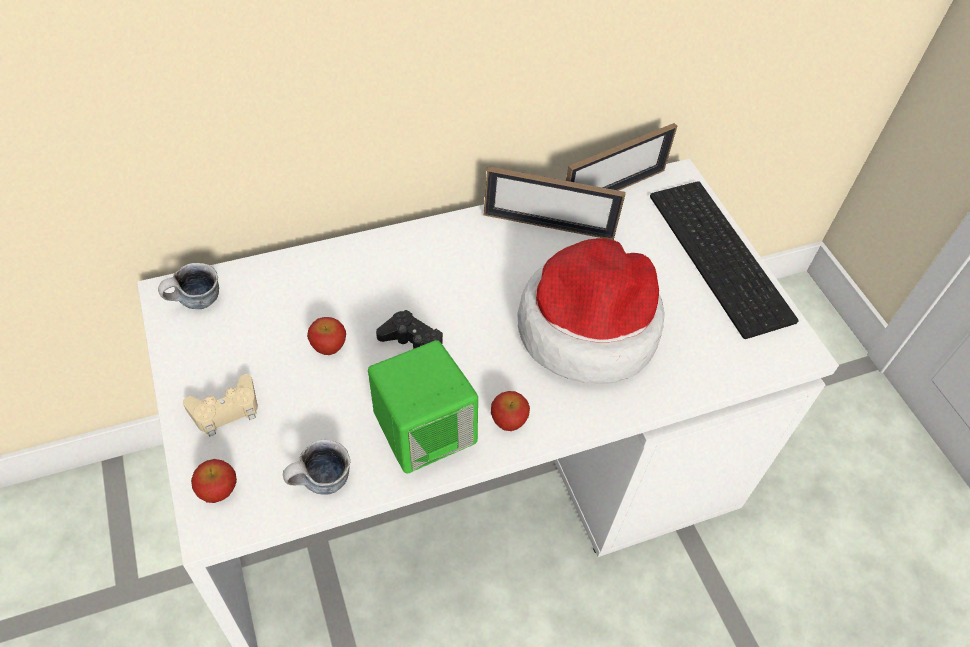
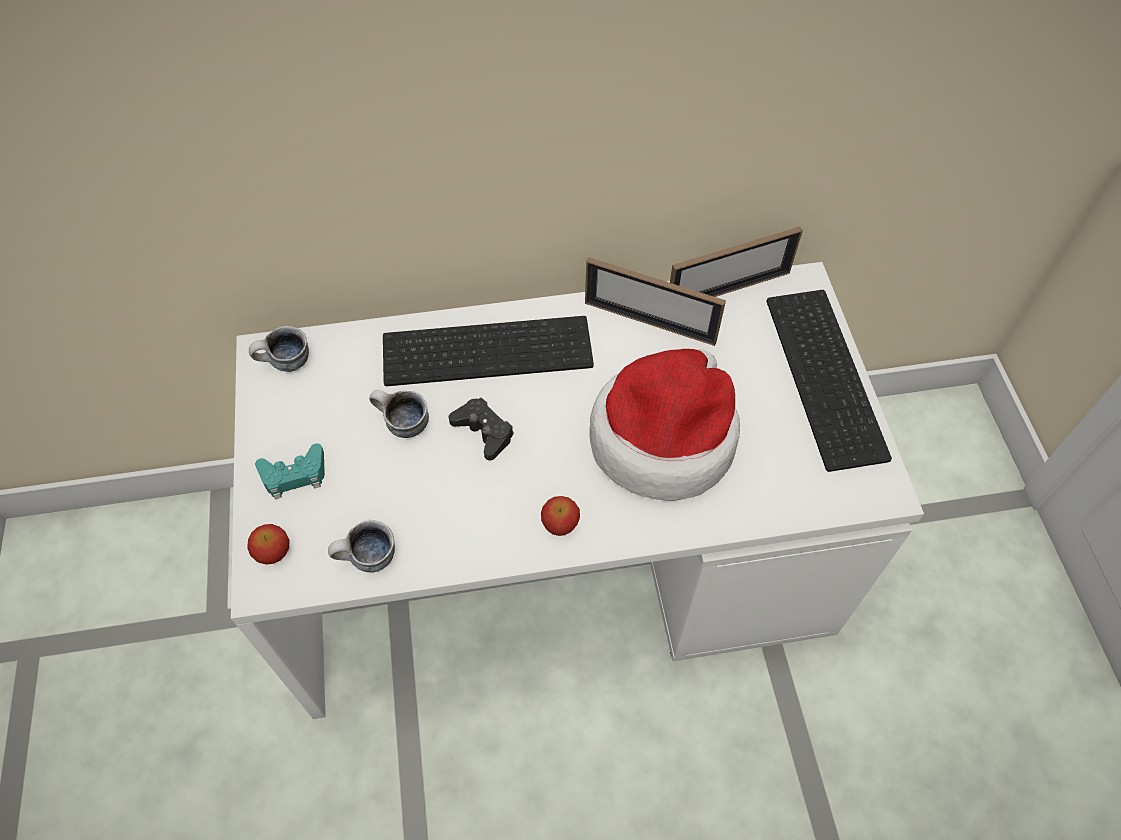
camera: 15 degrees right, 5 degrees up
(225, 410) = (294, 475): beige game controller -> turquoise game controller
(328, 347) = (402, 425): apple -> mug
(400, 265) = (489, 348): none -> keyboard
(423, 435) = (474, 526): green speaker -> none

